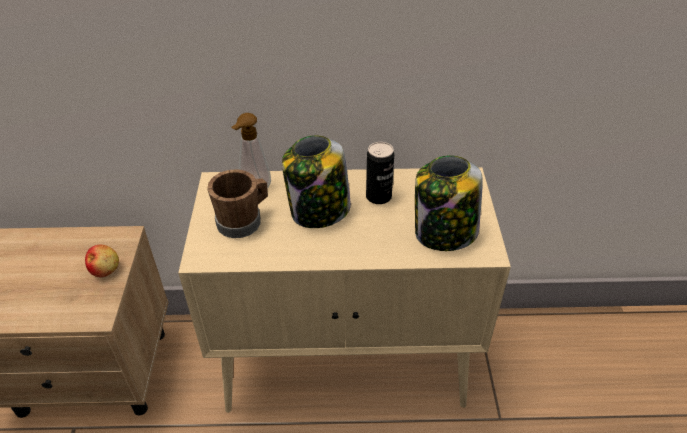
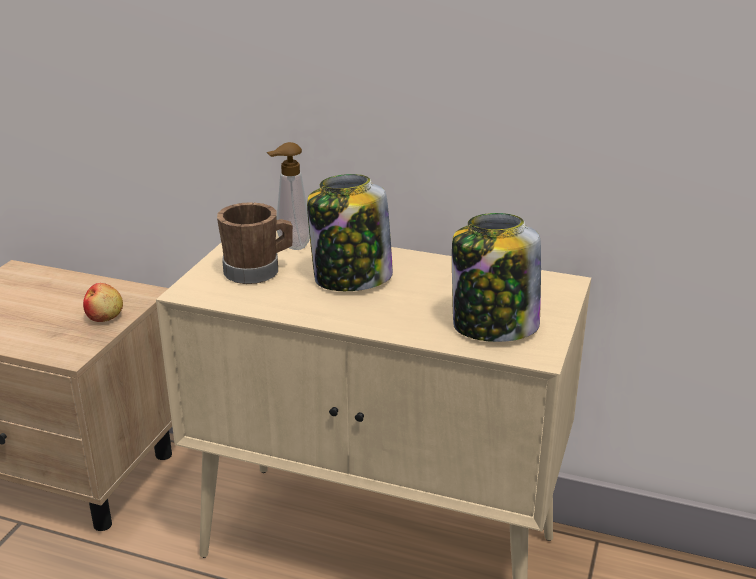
camera: 20 degrees right, 15 degrees down
(378, 196) = (433, 279): can -> none

